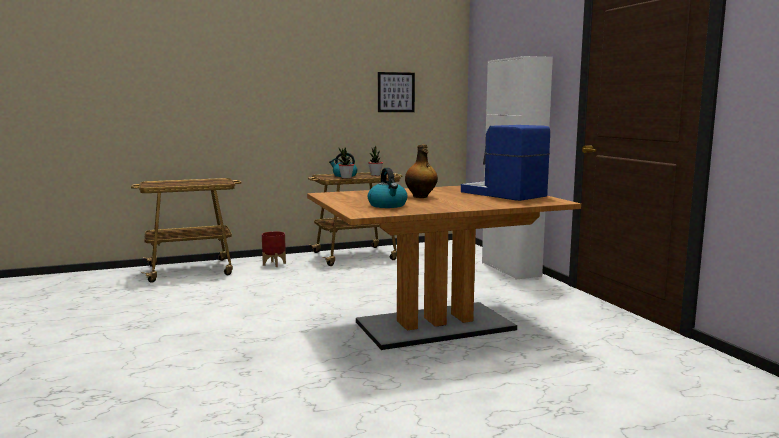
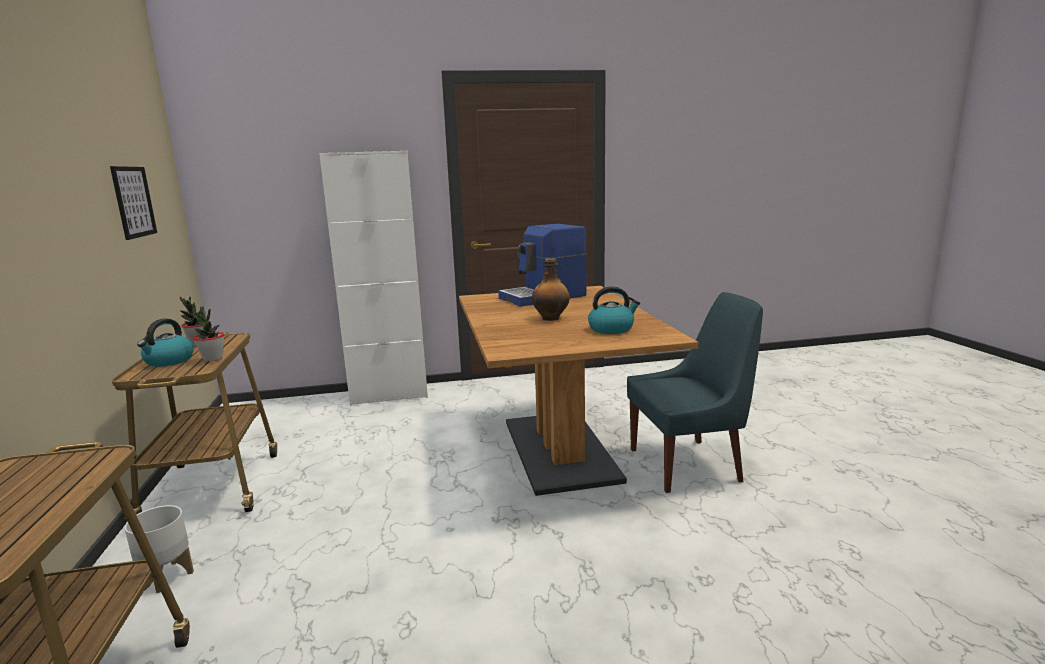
camera: 80 degrees left, 5 degrees up
(274, 264) = (168, 576): red planter -> white planter
(425, 376) = (688, 465): none -> blue chair

